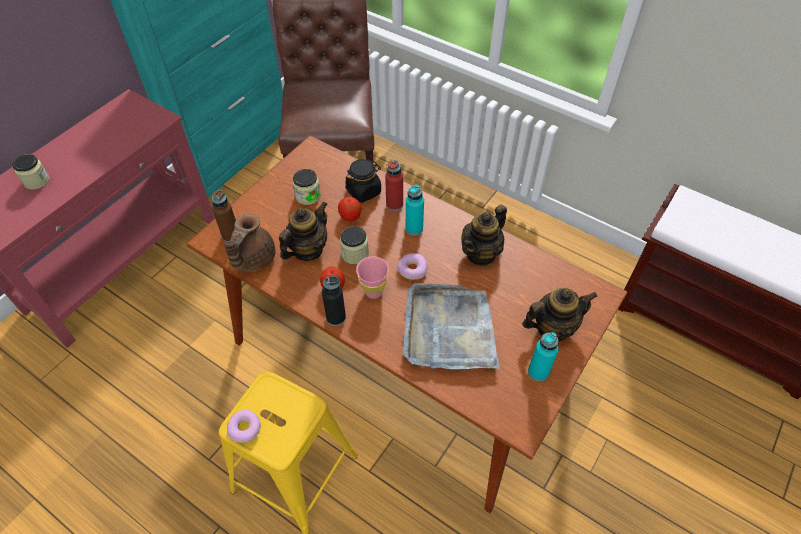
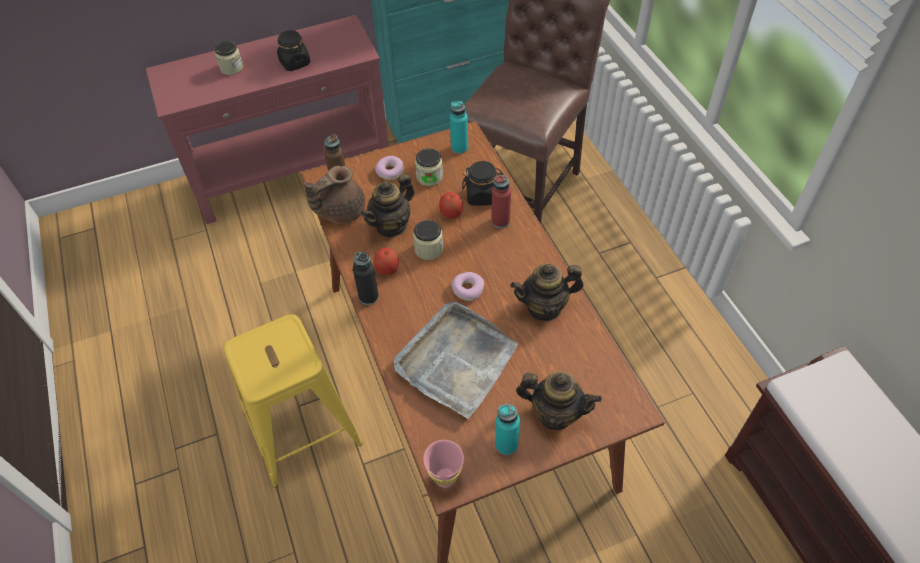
camera: 35 degrees right, 0 degrees up
(101, 151) = (294, 62): none -> black jar
(245, 428) = (245, 352): donut -> donut (390, 171)
(307, 250) = (391, 225): teapot -> teapot turned 150 degrees clockwise
(373, 292) = (418, 291): pink cup -> pink cup (445, 478)
(414, 229) = (500, 252): turquoise bottle -> turquoise bottle (459, 148)

